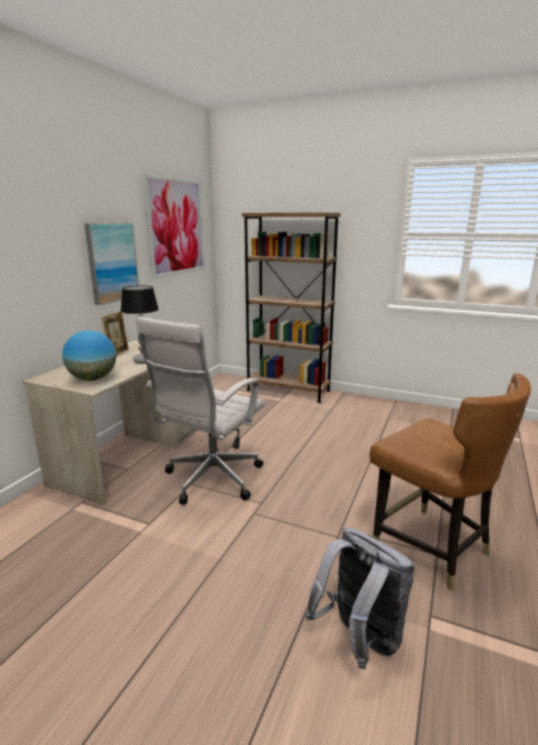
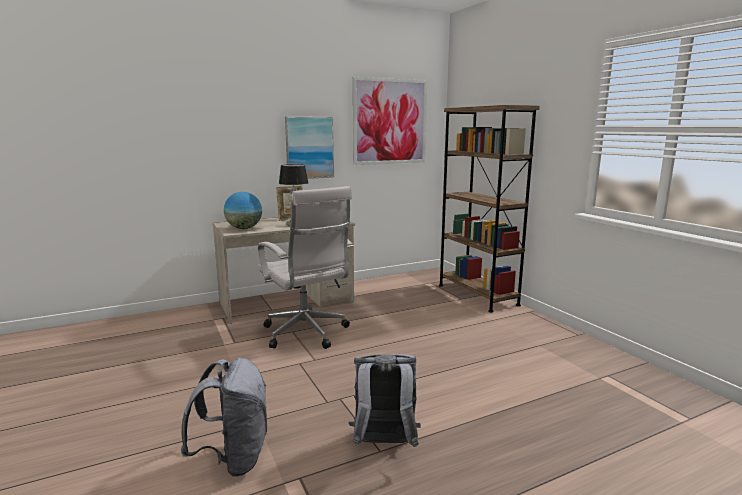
camera: 40 degrees right, 5 degrees down
(210, 480) = (307, 334): white office chair -> white office chair turned 105 degrees counterclockwise
(431, 547) = (384, 445): brown chair -> grey backpack

